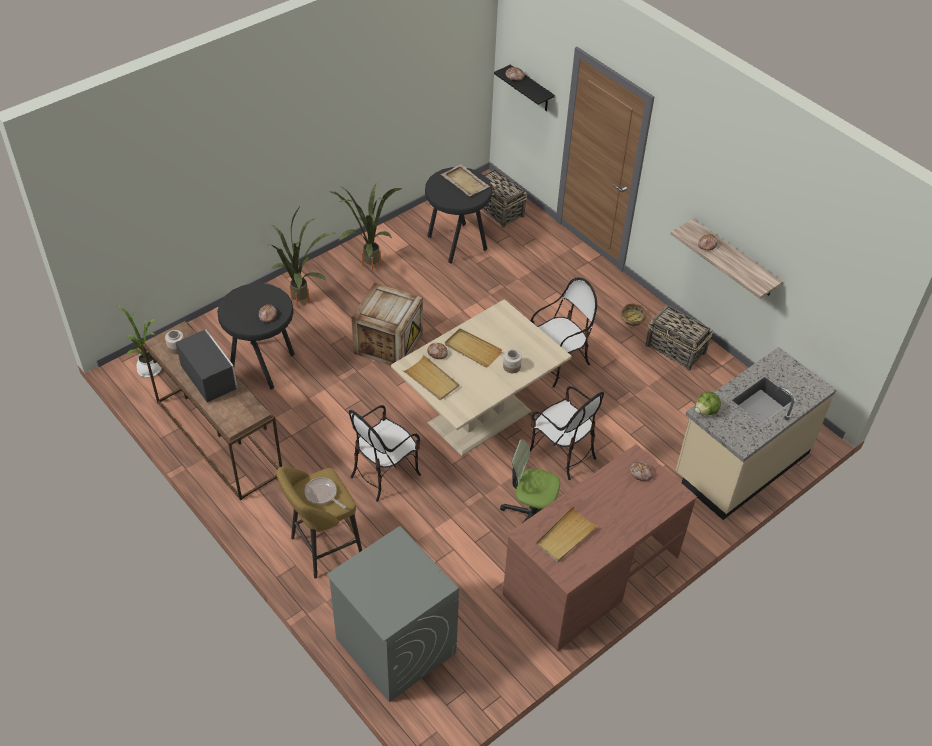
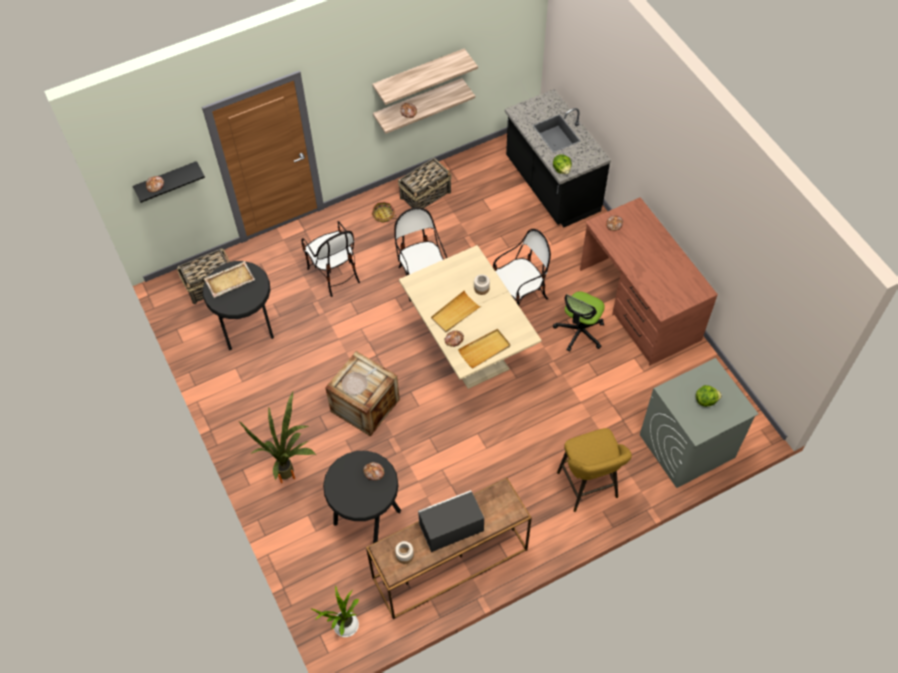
camera: 75 degrees left, 10 degrees up
(322, 494) = (596, 449): frying pan -> frying pan (356, 384)
(367, 267) = (256, 409): potted plant -> none
(385, 473) = (517, 430): chair -> chair (334, 274)
(392, 581) = (705, 400): none -> lettuce
(566, 536) = (667, 284): beige tray -> none
(740, 464) = (551, 186): beige counter -> black counter
(746, 225) = (419, 74): none -> shelf

